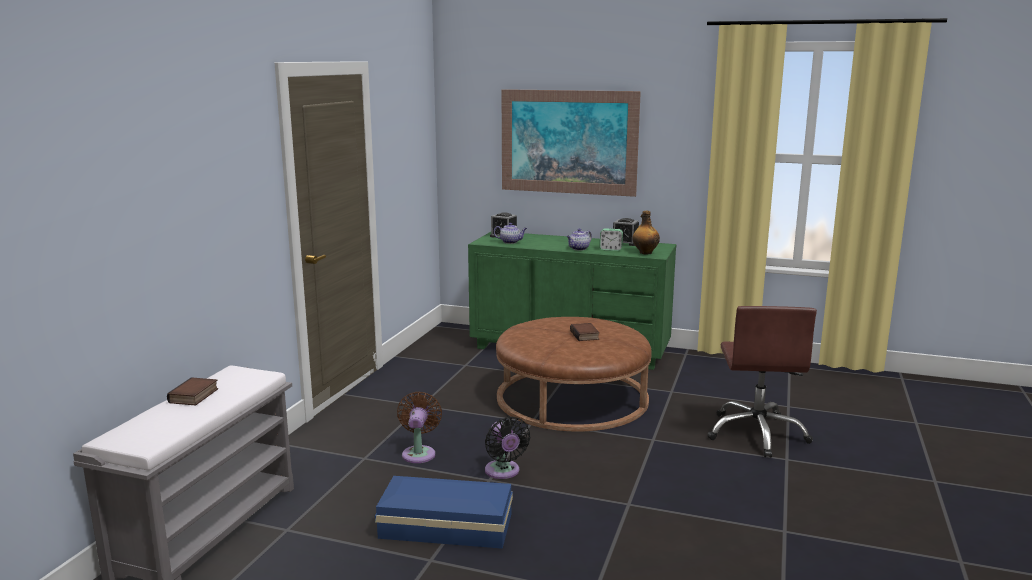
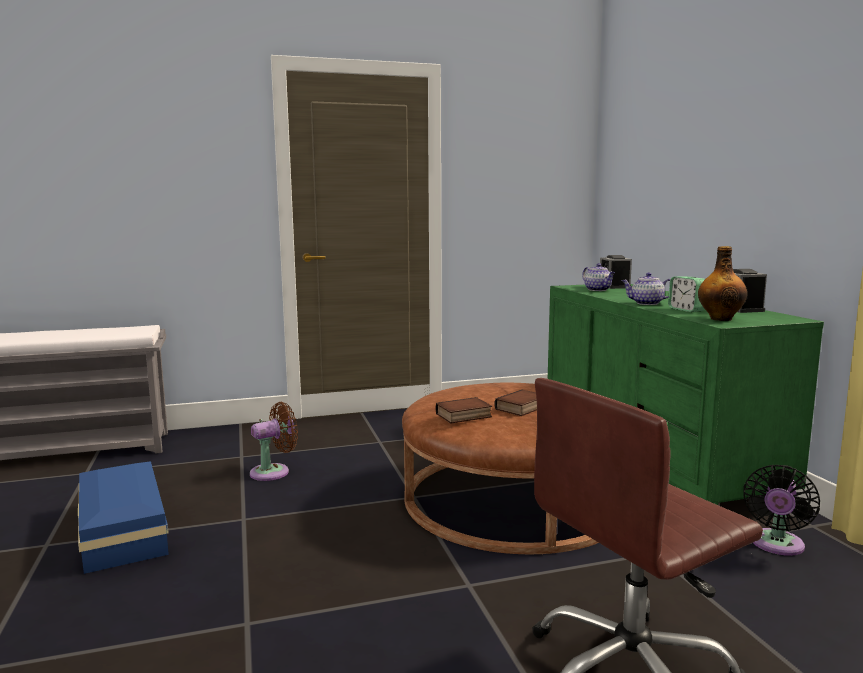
camera: 55 degrees right, 5 degrees down
(194, 396) = (79, 331): book -> book (463, 416)
(503, 472) = (268, 520): black fan -> black fan (776, 545)
(568, 142) = (704, 155): picture -> none

